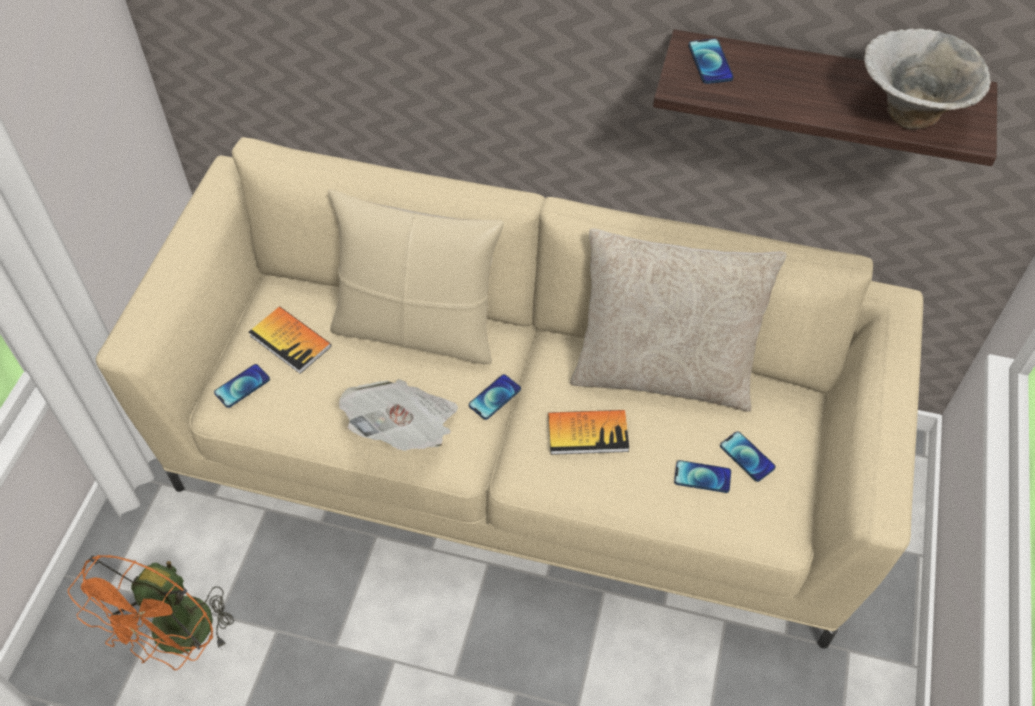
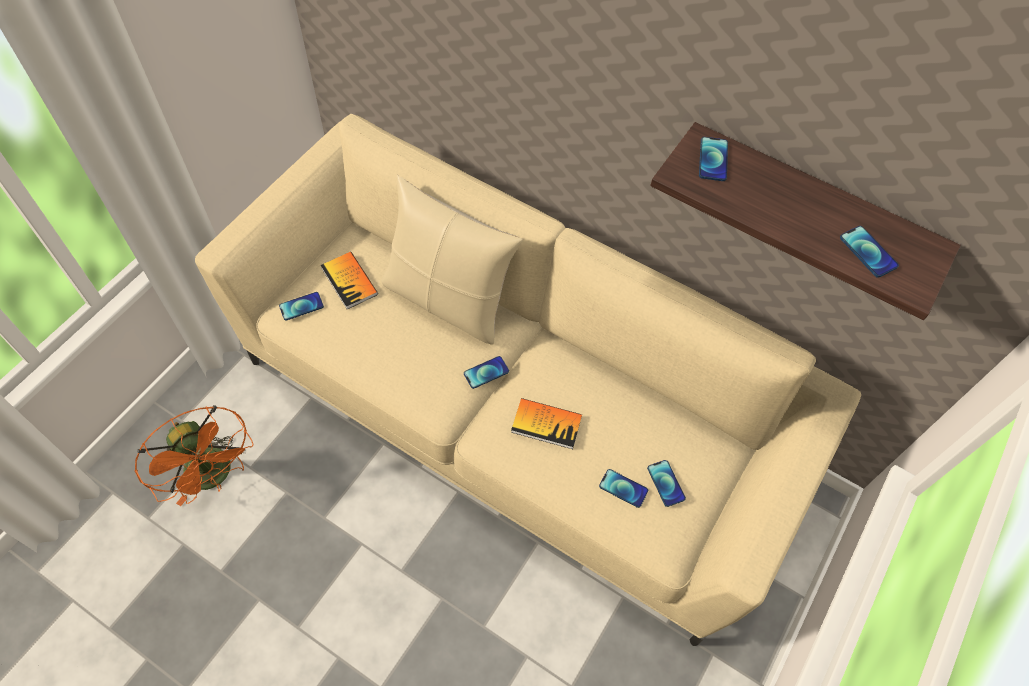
camera: 15 degrees right, 5 degrees up
(177, 640) = (215, 476): orange fan -> orange fan turned 75 degrees counterclockwise
(405, 429) = (408, 377): newspaper -> none
(663, 372) = (625, 392): beige pillow -> none
(910, 113) = (868, 252): bowl -> phone

